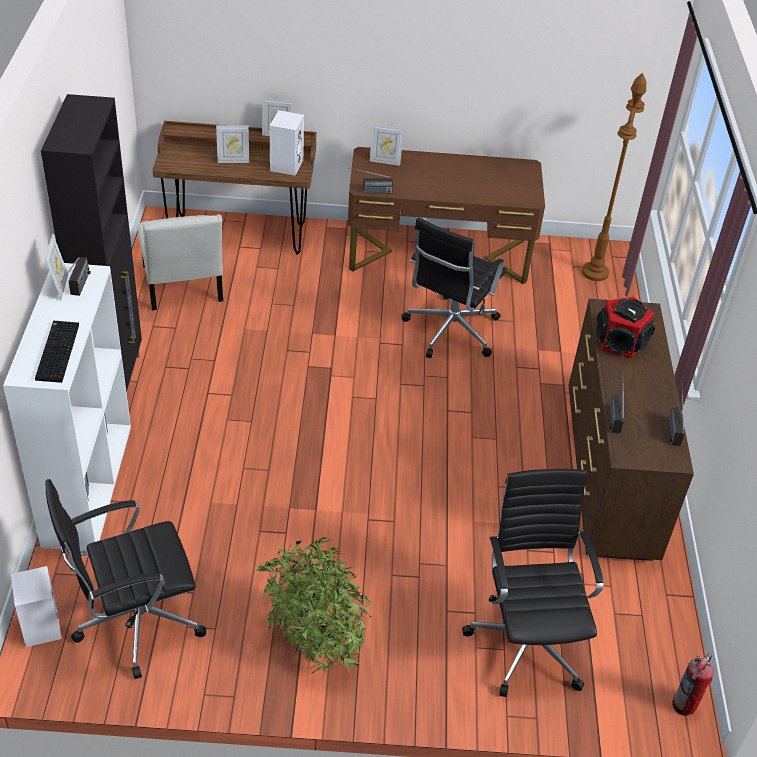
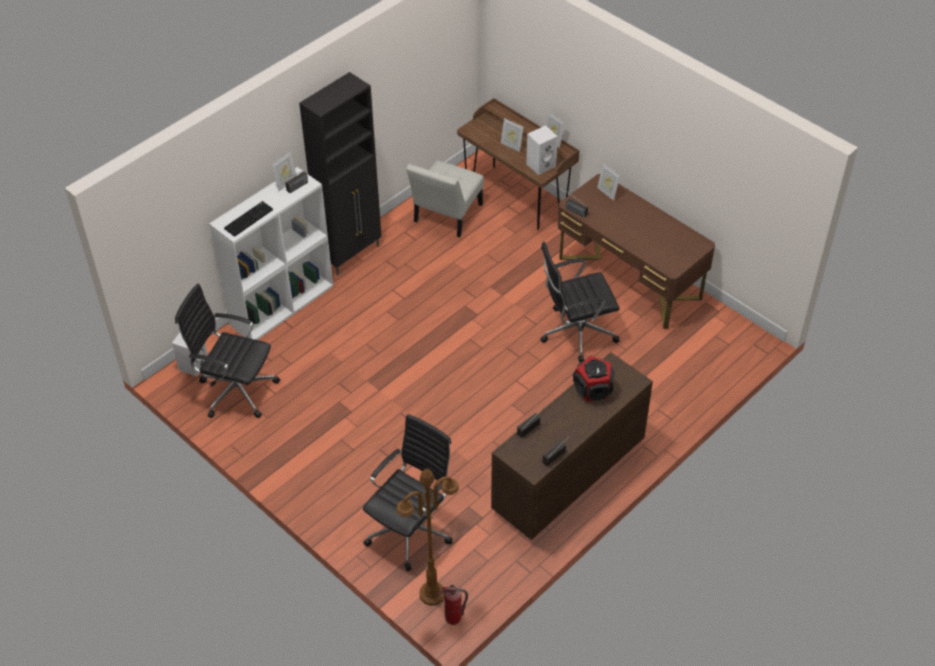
camera: 45 degrees right, 5 degrees up
(314, 643) = (304, 456): potted plant -> none
(595, 273) = (725, 349): brown floor lamp -> brown floor lamp (432, 594)

